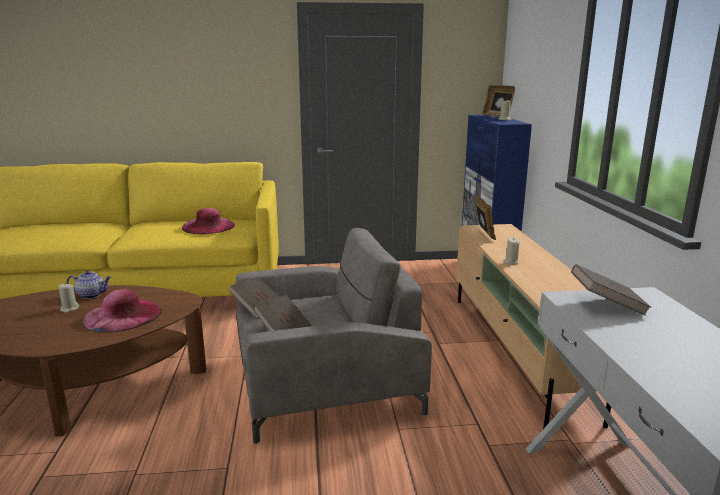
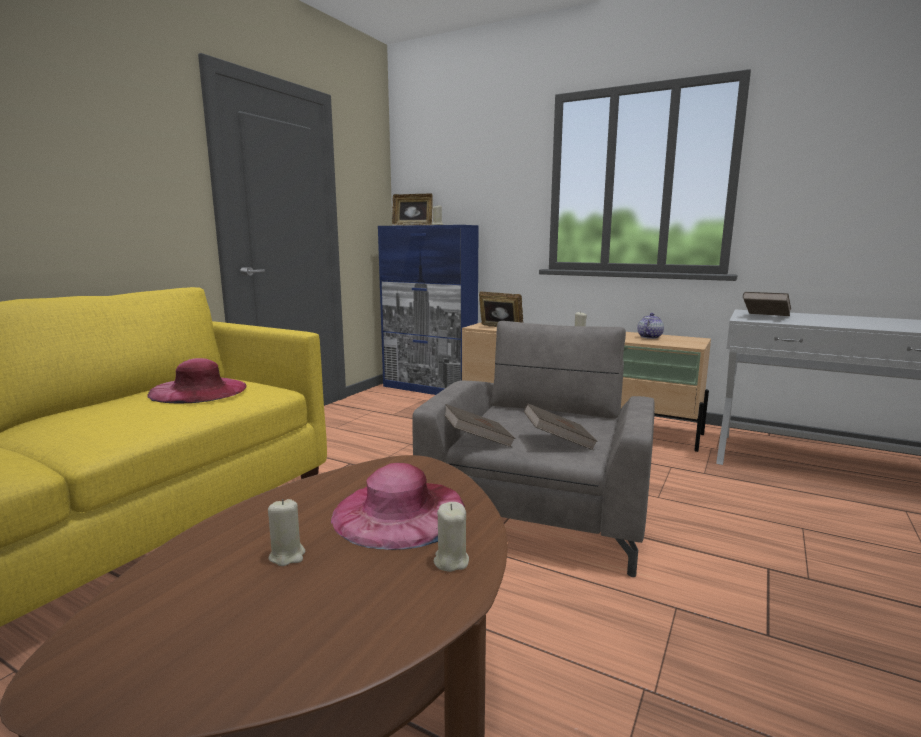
camera: 55 degrees left, 5 degrees down
(78, 338) = (451, 561): none -> beige candle
(92, 295) = (254, 526): teapot -> teapot (649, 337)

